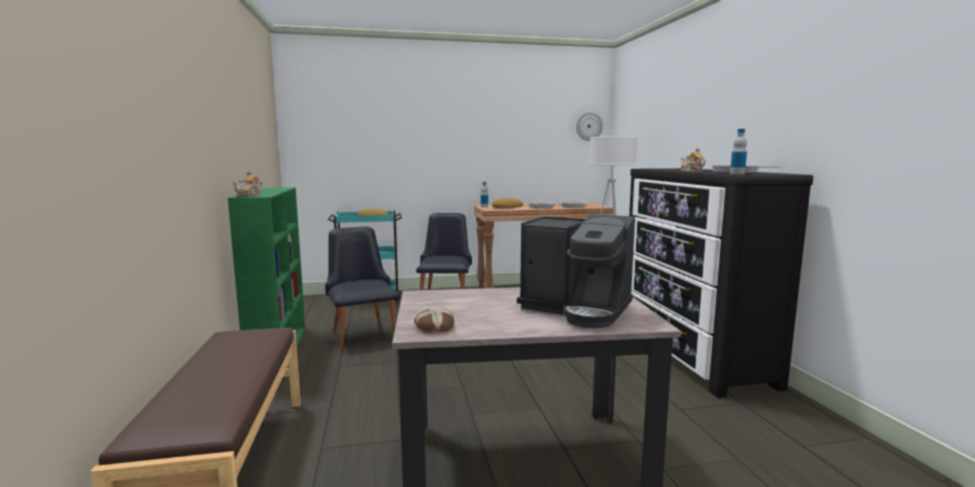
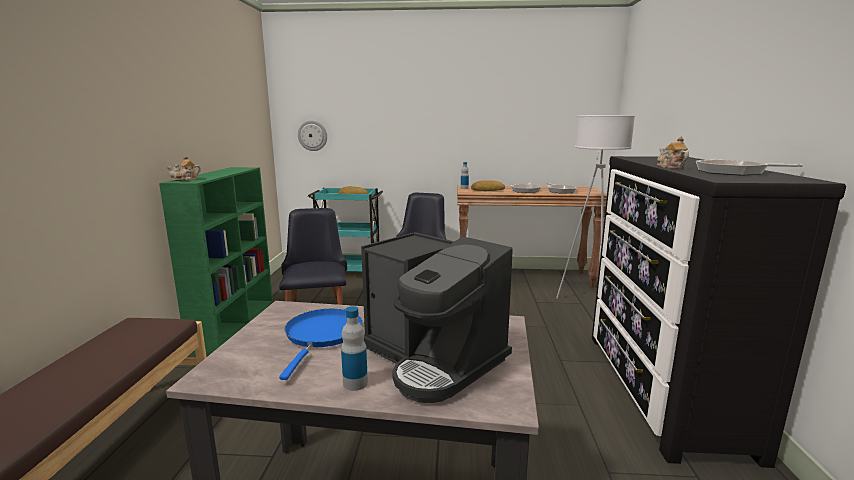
camera: 15 degrees right, 5 degrees up
(434, 327) = (238, 368): bread -> none
(475, 305) = (322, 335): none -> blue frying pan
(589, 126) = (591, 100): wall clock -> wall clock (312, 135)
(737, 174) = (722, 178): bottle -> bottle (355, 383)

